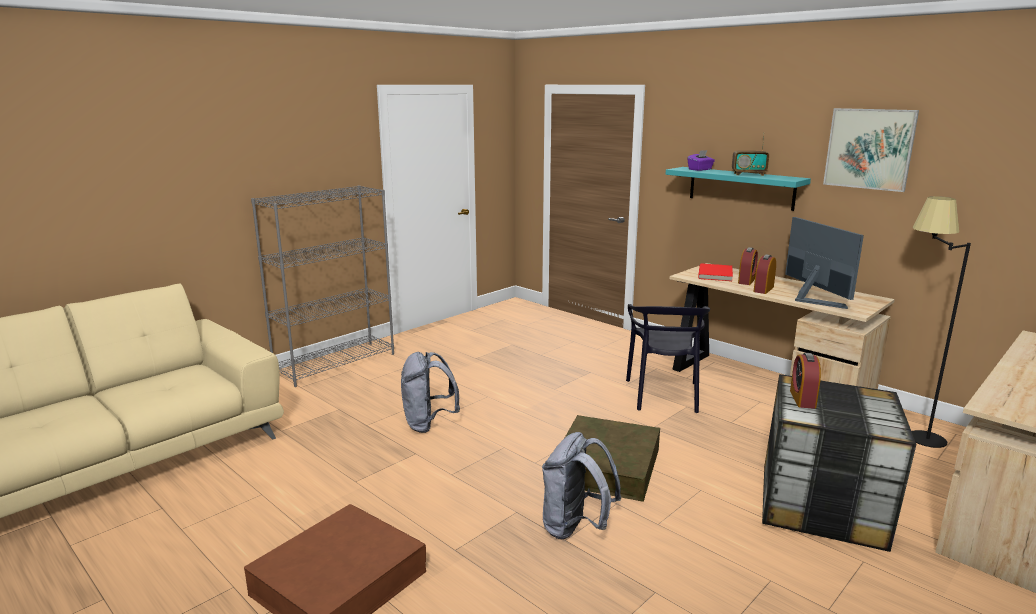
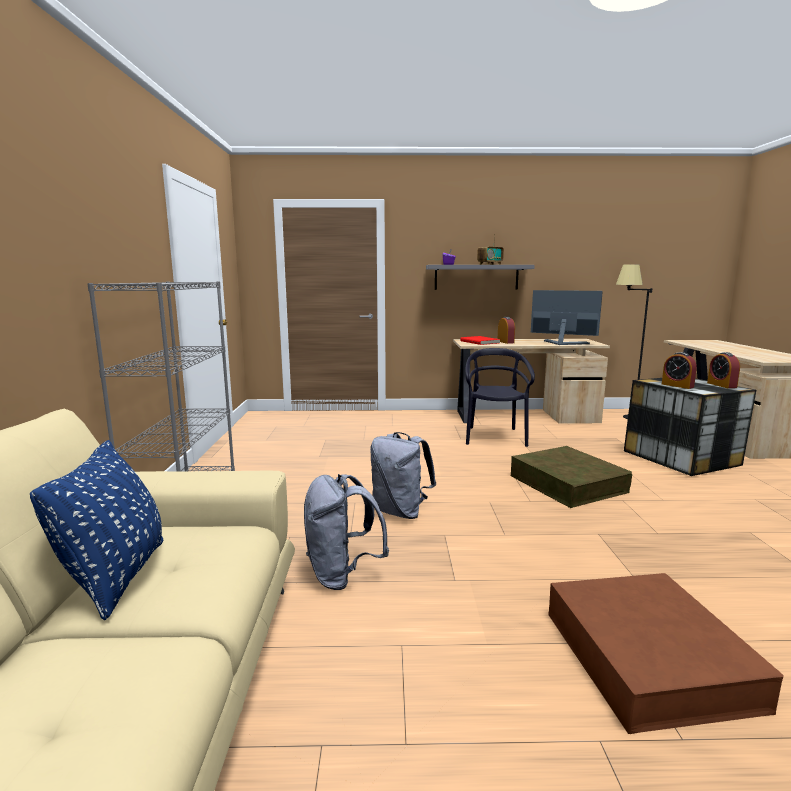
camera: 45 degrees left, 5 degrees down
(144, 382) = (117, 577): none -> blue pillow
(575, 528) = (644, 524): grey backpack -> grey backpack (342, 575)
(663, 395) = (494, 437): black chair -> black chair turned 135 degrees counterclockwise
(741, 188) = (476, 277): turquoise shelf -> grey shelf
(763, 289) = (528, 343): alarm clock -> alarm clock (721, 385)
(869, 149) = (564, 242): picture -> none

